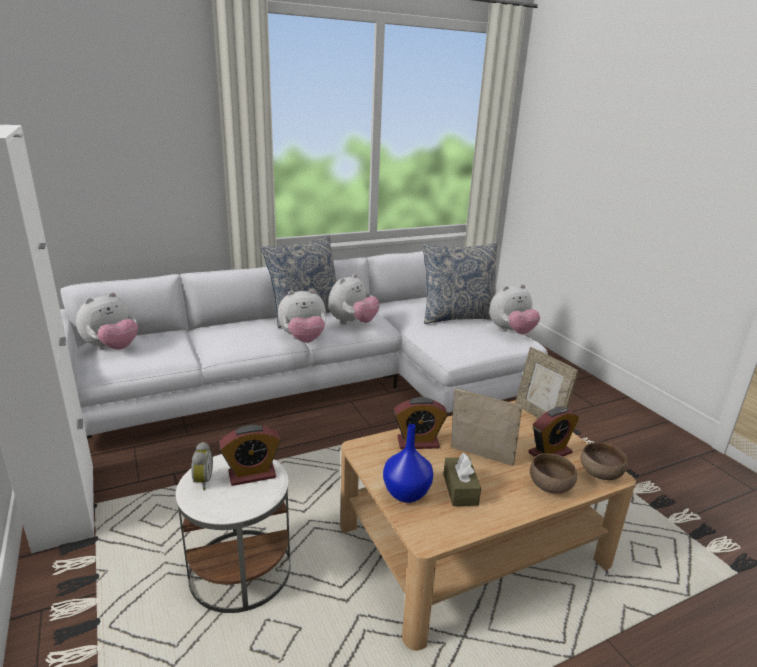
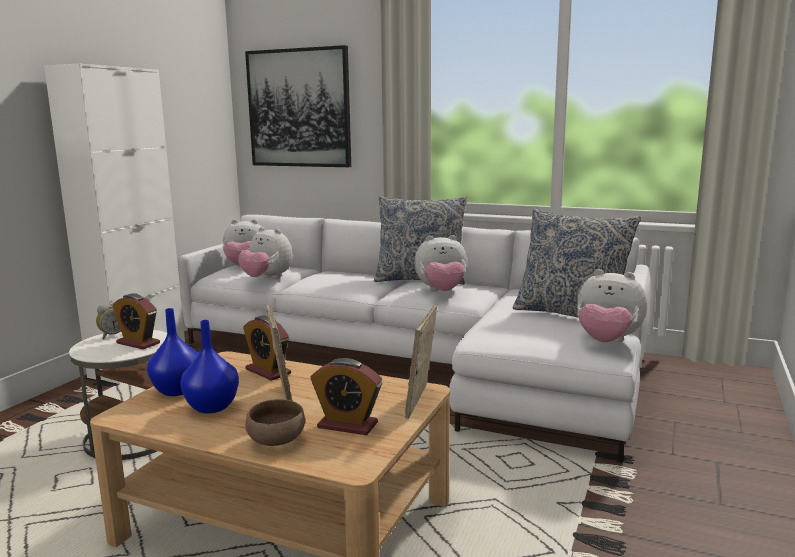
camera: 50 degrees right, 10 degrees down
(100, 150) = (299, 108): none -> picture
(303, 340) = (376, 294): plush toy -> plush toy (267, 279)
(460, 489) = (212, 406): brown tissue box -> blue vase
(599, 474) = (345, 459): brown bowl -> none

